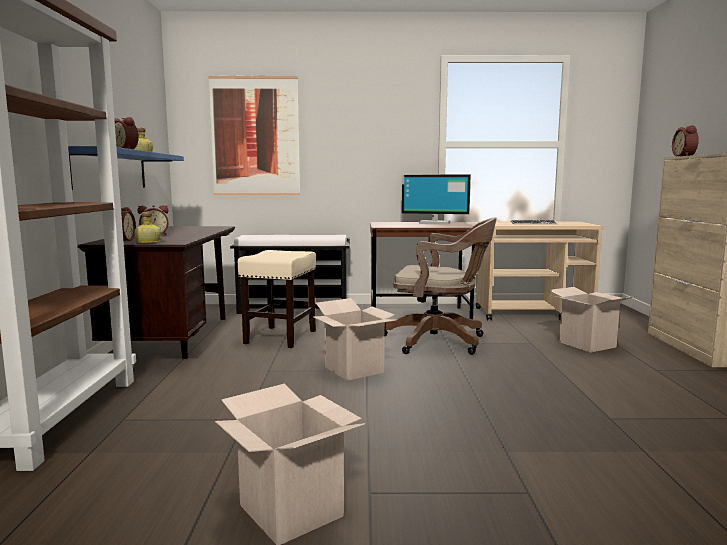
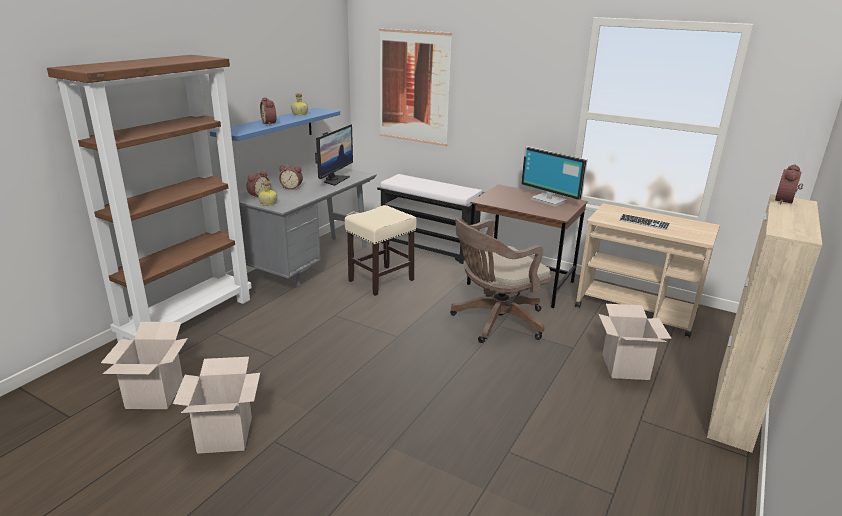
camera: 30 degrees right, 15 degrees up
(175, 340) = (311, 263): brown desk -> grey desk
(196, 230) = (335, 180): none -> monitor
(354, 369) = (390, 333): cardboard box -> cardboard box (155, 395)
(439, 341) = (495, 321): brown office chair -> brown office chair turned 105 degrees clockwise

